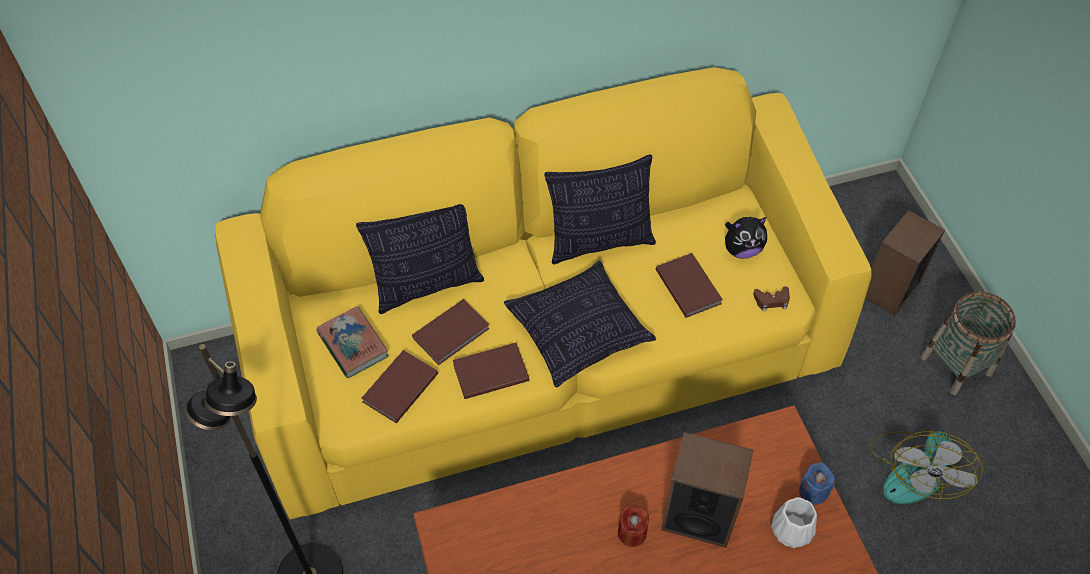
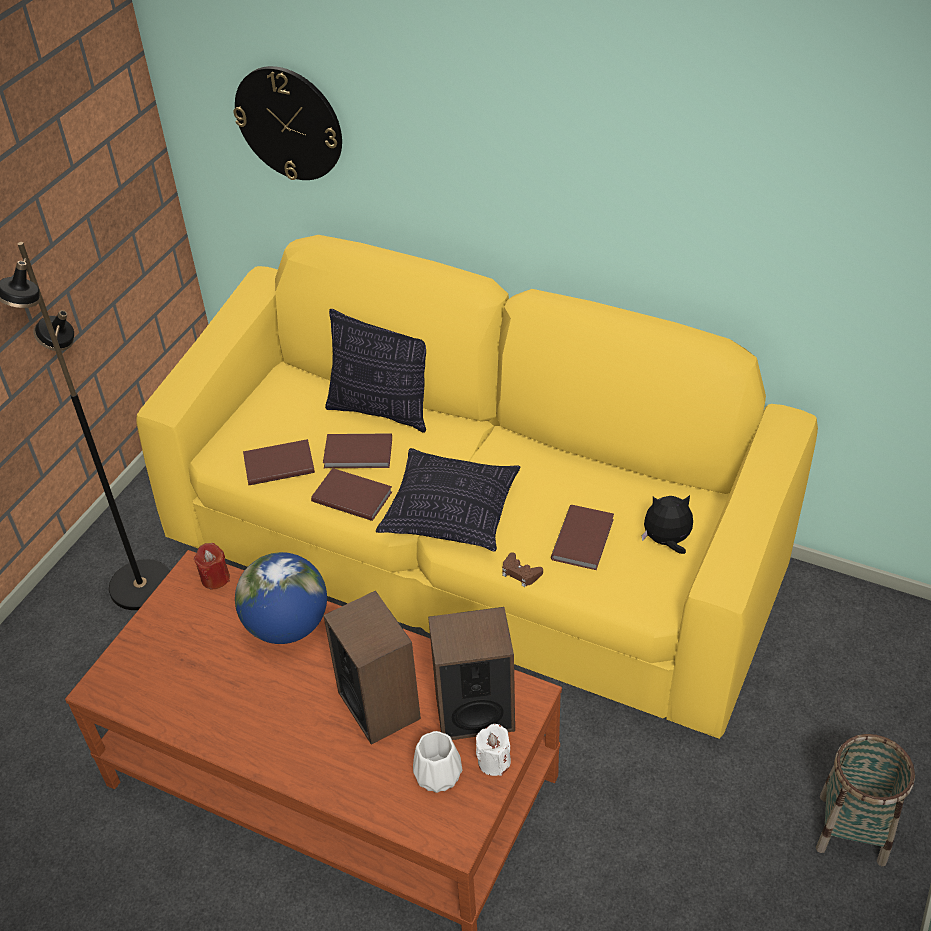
camera: 45 degrees right, 10 degrees down
(235, 70) = (289, 123): none -> wall clock
(353, 345) = (282, 416): book -> none
(566, 510) = (287, 626): none -> globe
(600, 242) = (549, 461): pillow -> none
(632, 533) = (314, 677): red candle -> red candle (215, 578)
(742, 249) = (666, 541): plush toy -> plush toy turned 150 degrees clockwise
(772, 301) = (644, 596): brown game controller -> brown game controller (520, 573)
(813, 491) = (494, 761): blue candle -> white candle
(889, 289) = (856, 715): speaker -> speaker (474, 711)
(913, 470) = (696, 882): fan -> none

